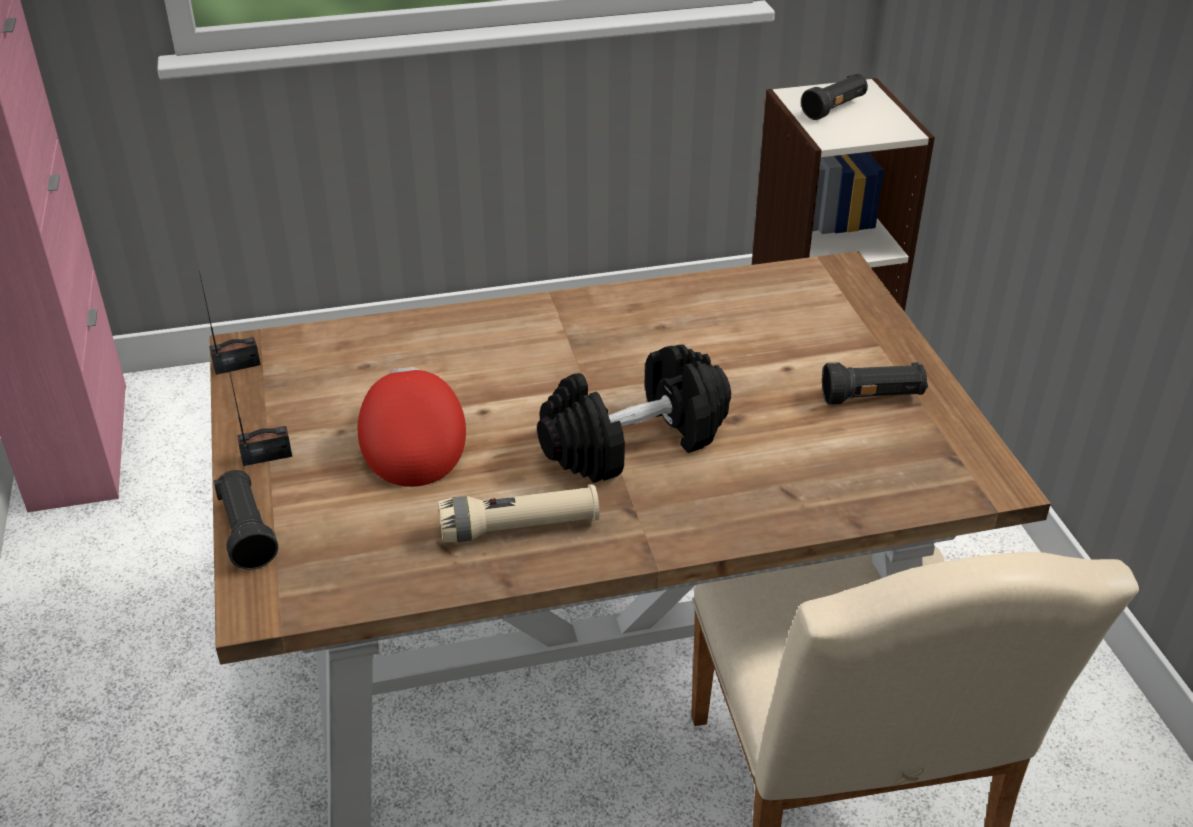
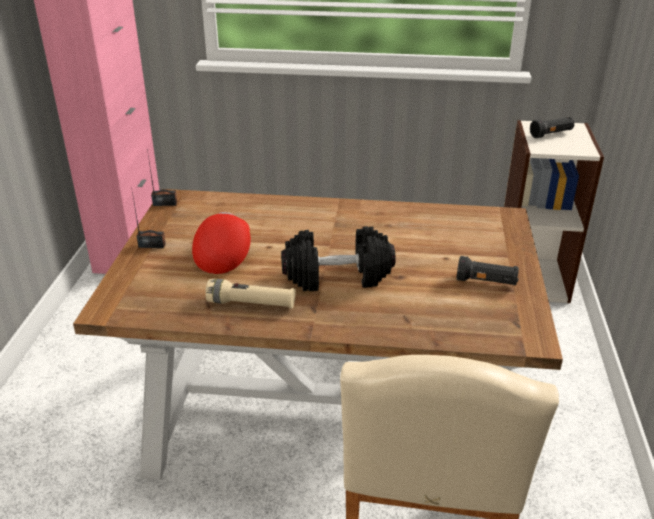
camera: 20 degrees right, 5 degrees down
(247, 532) = (120, 277): black flashlight -> none

